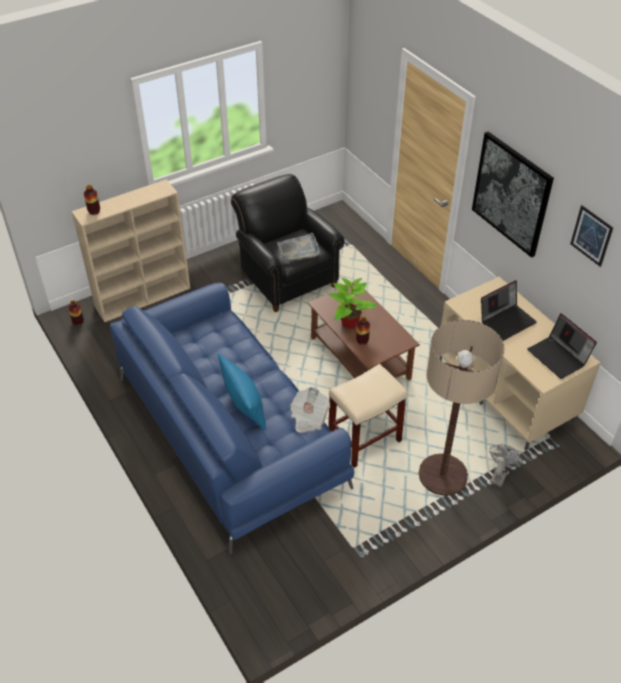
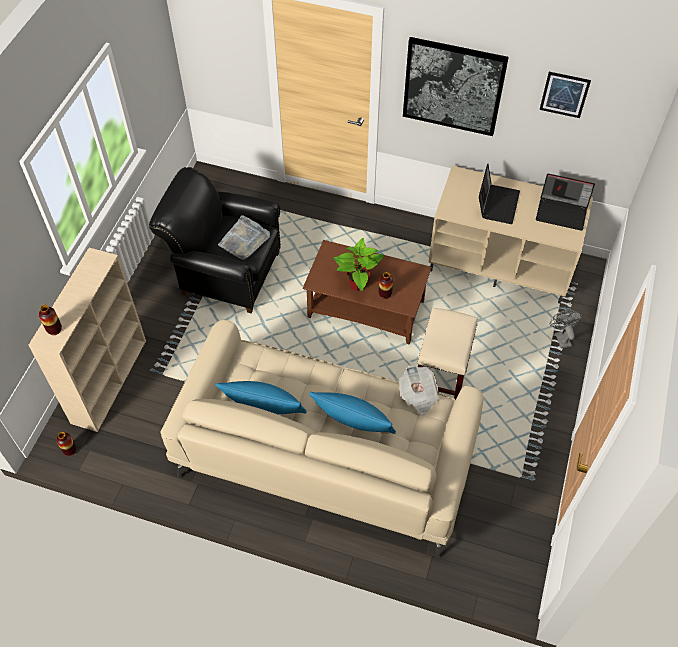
camera: 40 degrees left, 10 degrees up
(195, 356) = (263, 407): none -> blue pillow
(228, 430) = (325, 452): blue sofa -> beige sofa
(443, 475) = (524, 367): floor lamp -> none

